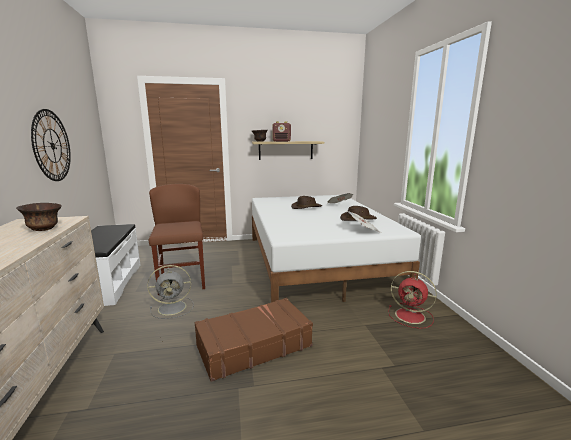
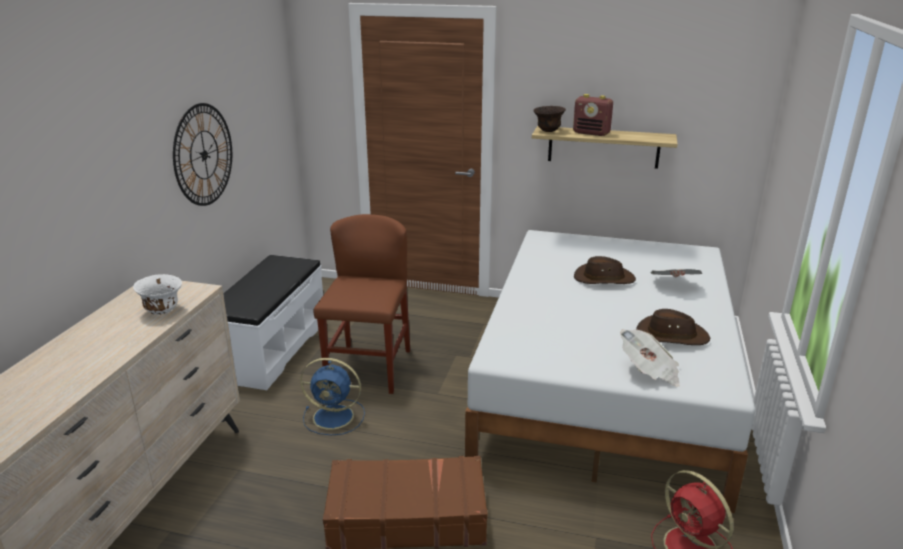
camera: 25 degrees right, 10 degrees up
(44, 229) = (162, 311): brown bowl -> white bowl
(173, 307) = (335, 417): grey fan -> blue fan

